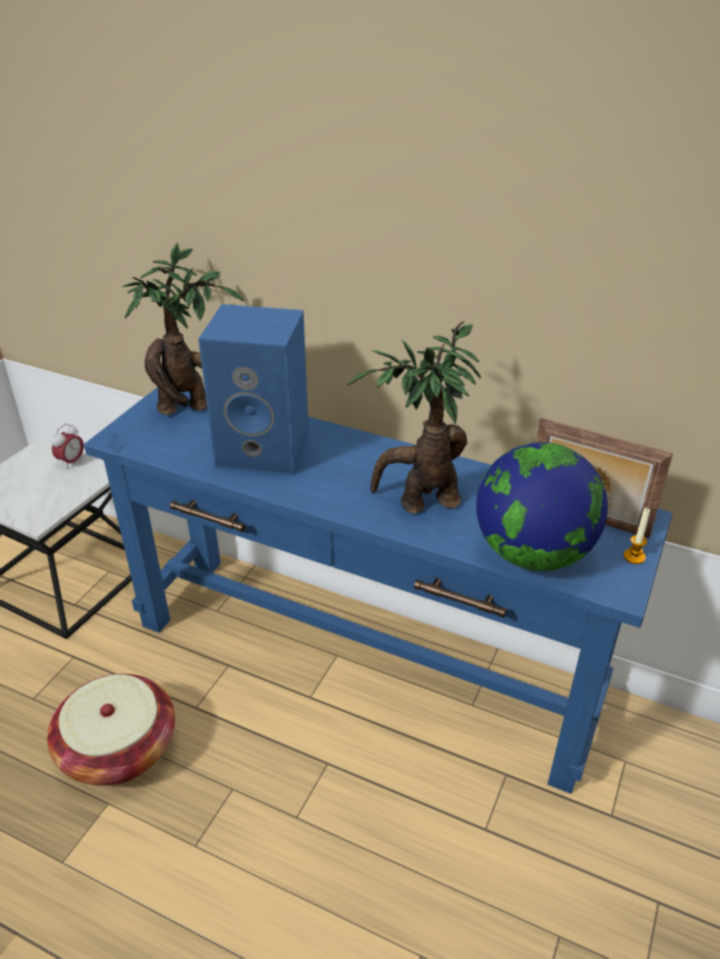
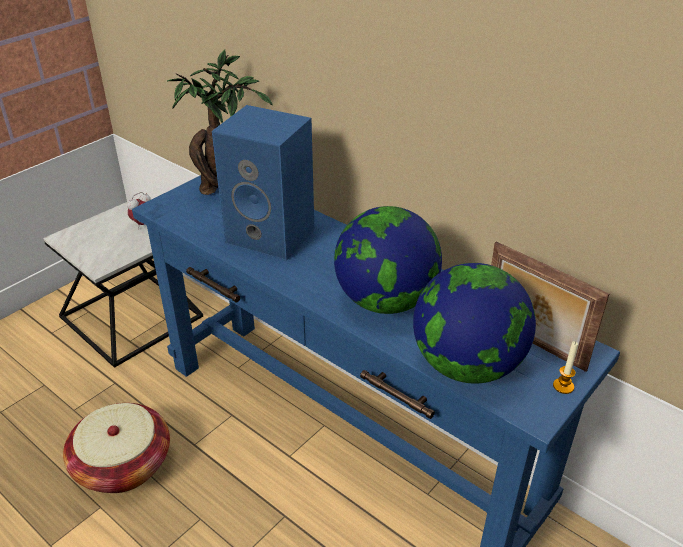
camera: 15 degrees right, 0 degrees up
(421, 501) = (385, 301): potted plant -> globe

